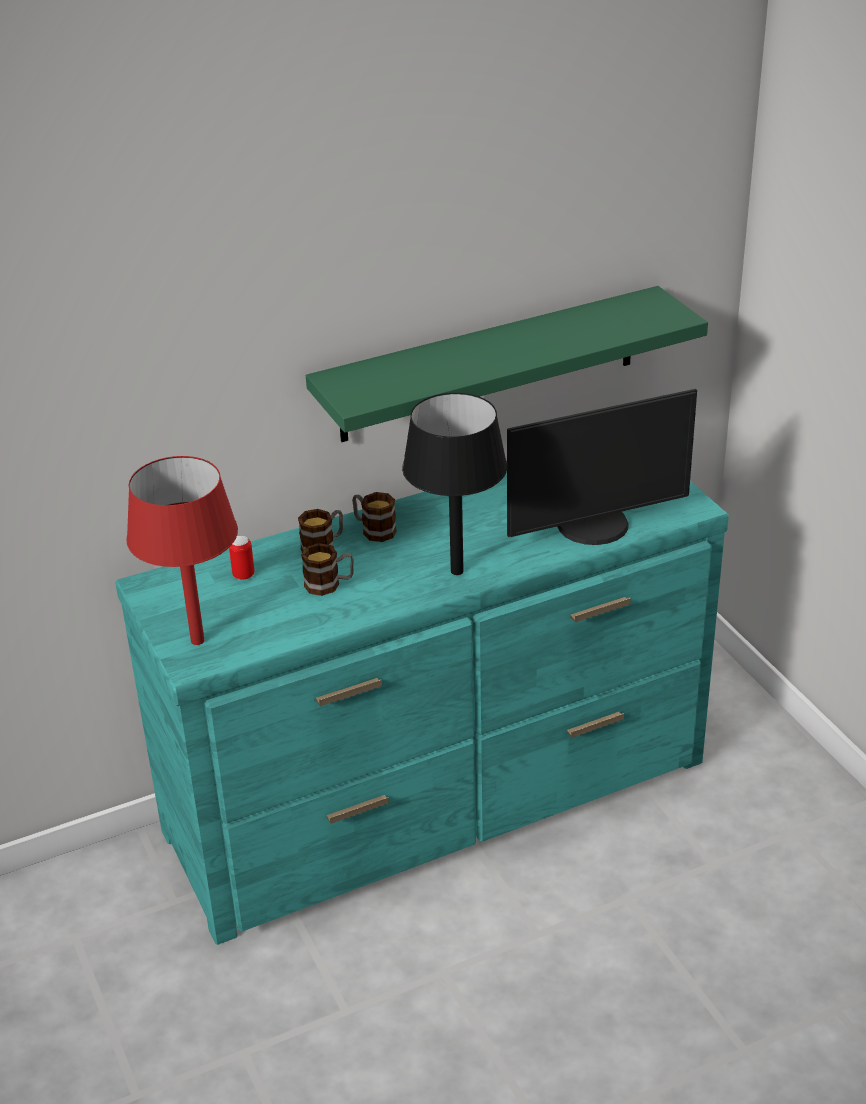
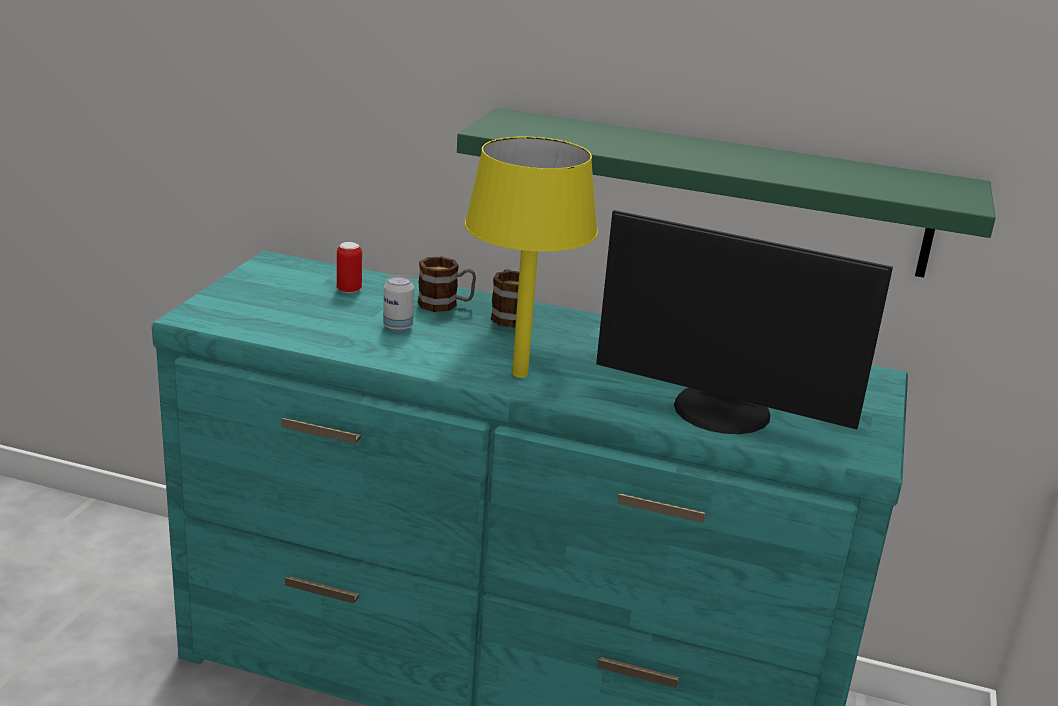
camera: 40 degrees right, 10 degrees down
(198, 640) = (230, 306): red table lamp -> none
(329, 584) = (397, 327): mug -> can
(457, 571) = (520, 374): black table lamp -> yellow table lamp

